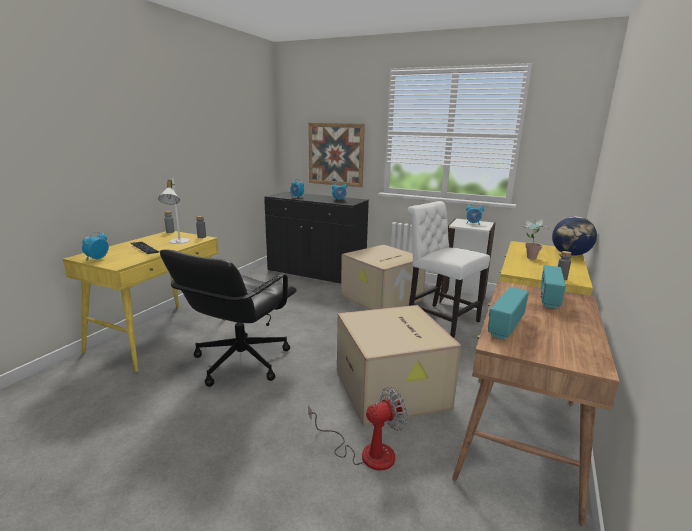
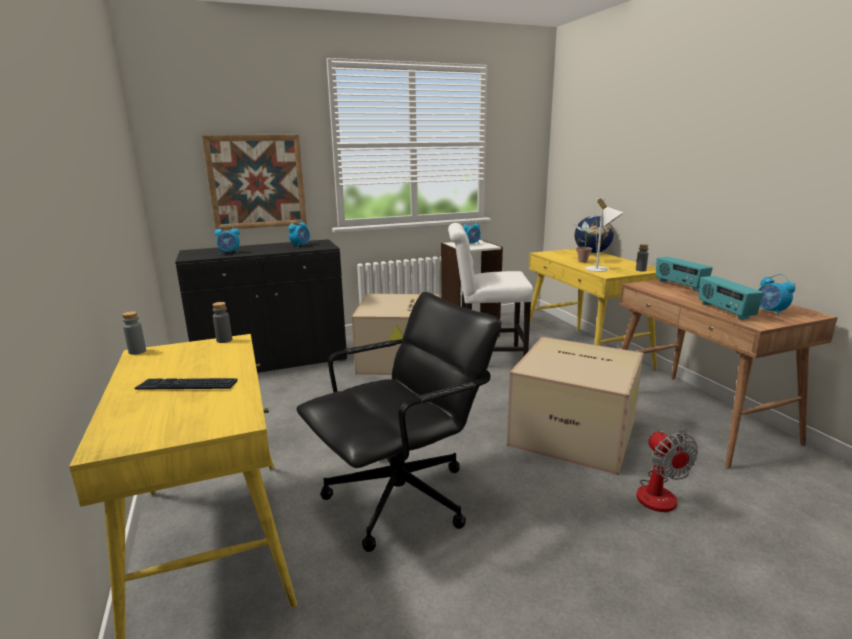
camera: 45 degrees left, 0 degrees up
(97, 259) = (157, 433): alarm clock -> alarm clock (770, 312)
(177, 242) = (211, 358): white table lamp -> white table lamp (600, 270)
(240, 361) = (401, 498): black office chair -> black office chair turned 105 degrees counterclockwise
(366, 452) = (661, 492): fan -> fan turned 150 degrees clockwise

